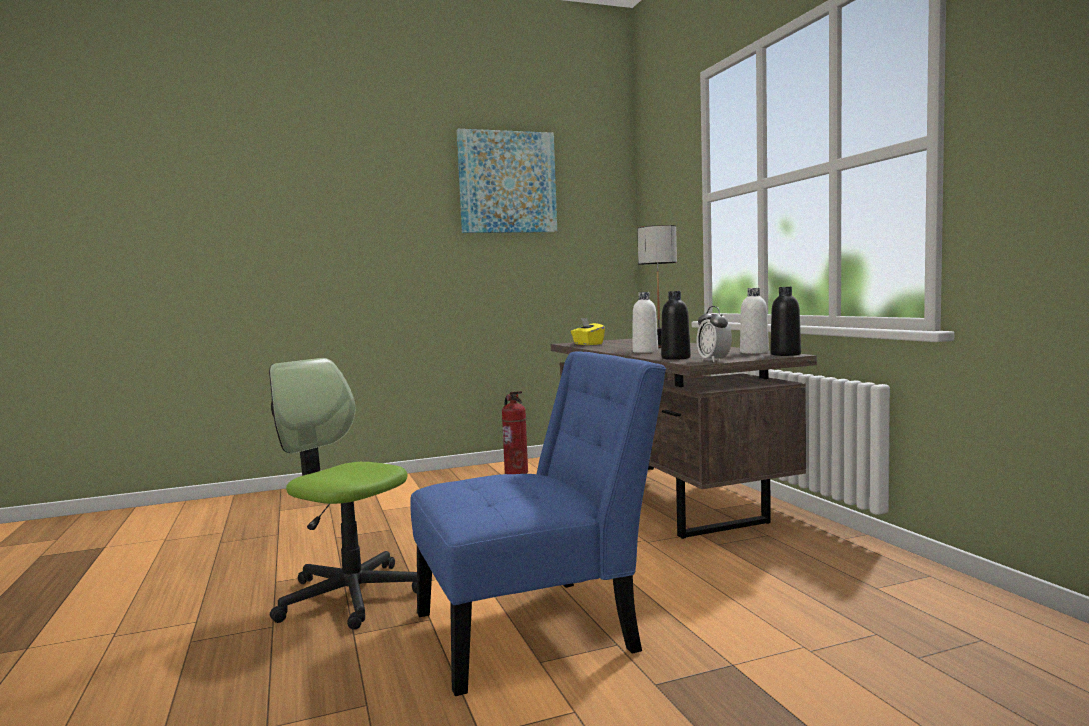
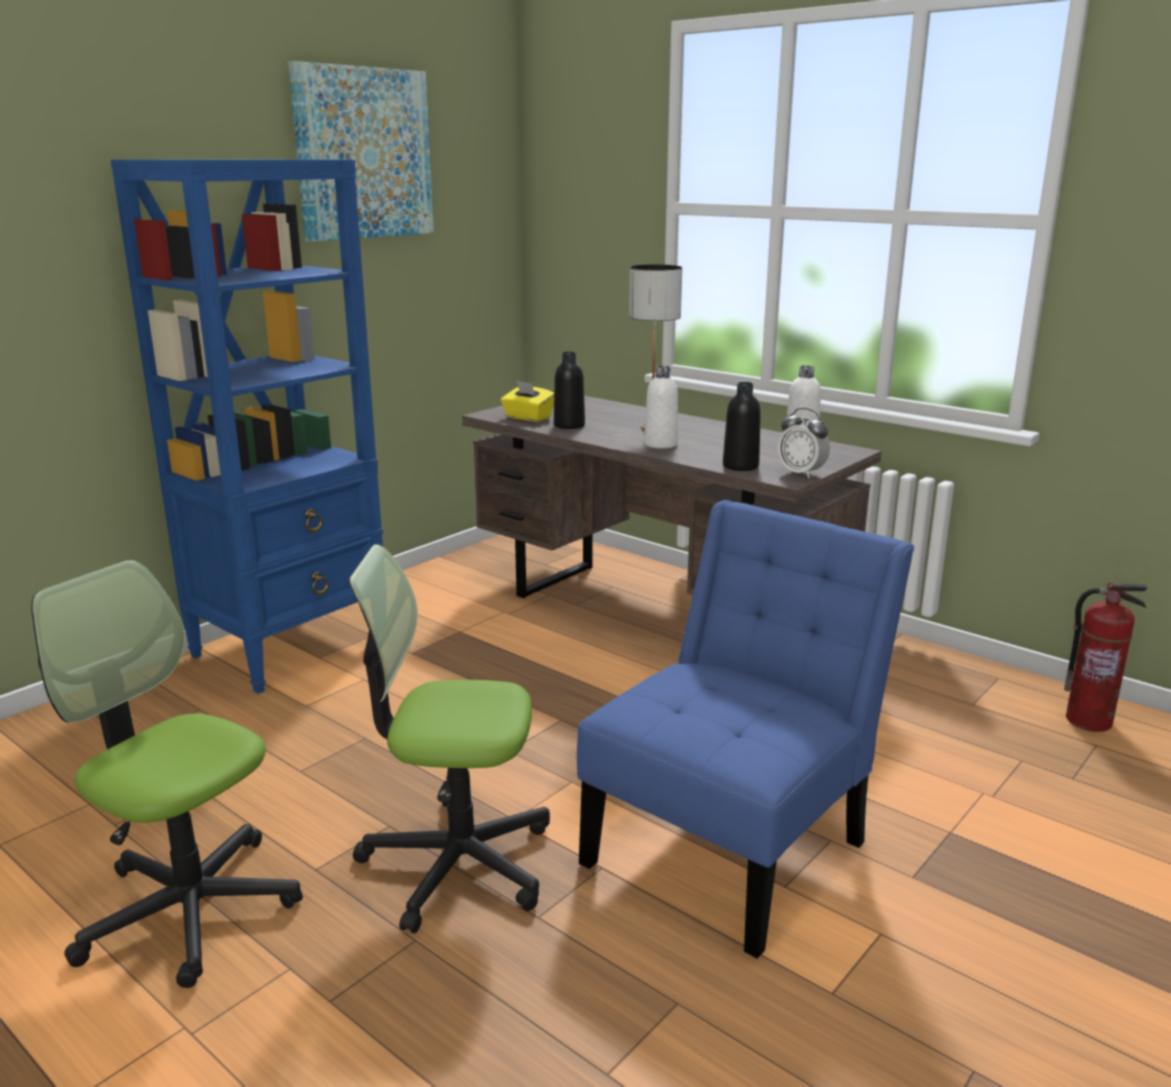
camera: 30 degrees left, 15 degrees up
(195, 584) = (189, 908): none -> office chair
(414, 484) = (292, 647): none -> blue bookcase
(517, 473) = (420, 600): fire extinguisher -> fire extinguisher (1089, 721)
(785, 354) = (848, 450): black bottle -> black bottle (569, 425)

